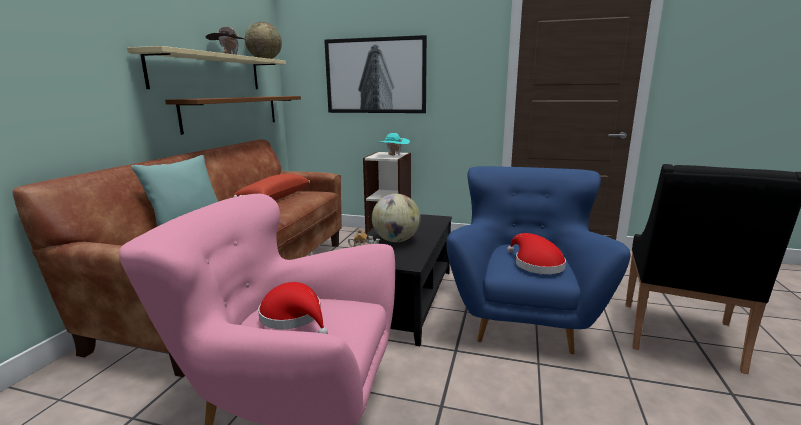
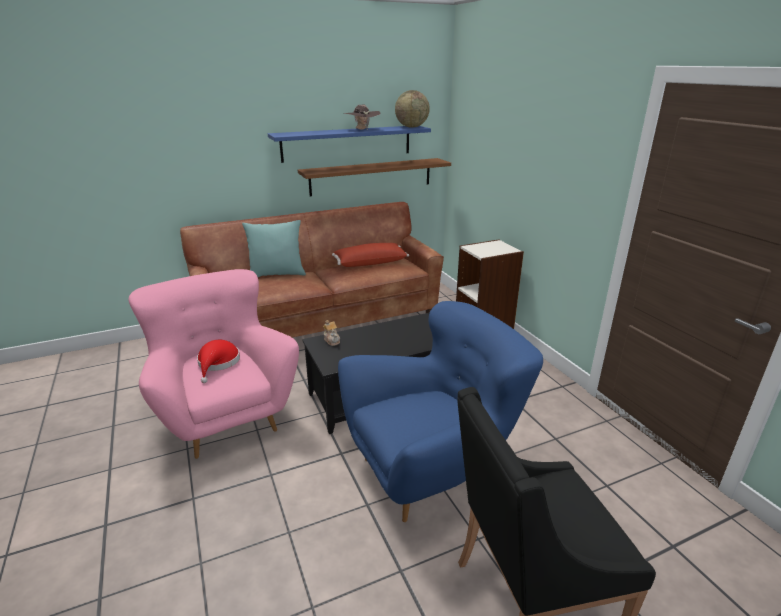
camera: 50 degrees right, 10 degrees up
(209, 72) = (347, 143): beige shelf -> blue shelf
(375, 76) = (510, 154): picture -> none
(393, 155) = (491, 251): turquoise hat -> none
(396, 240) = (370, 342): globe -> none
(535, 264) = (407, 422): red hat -> none

